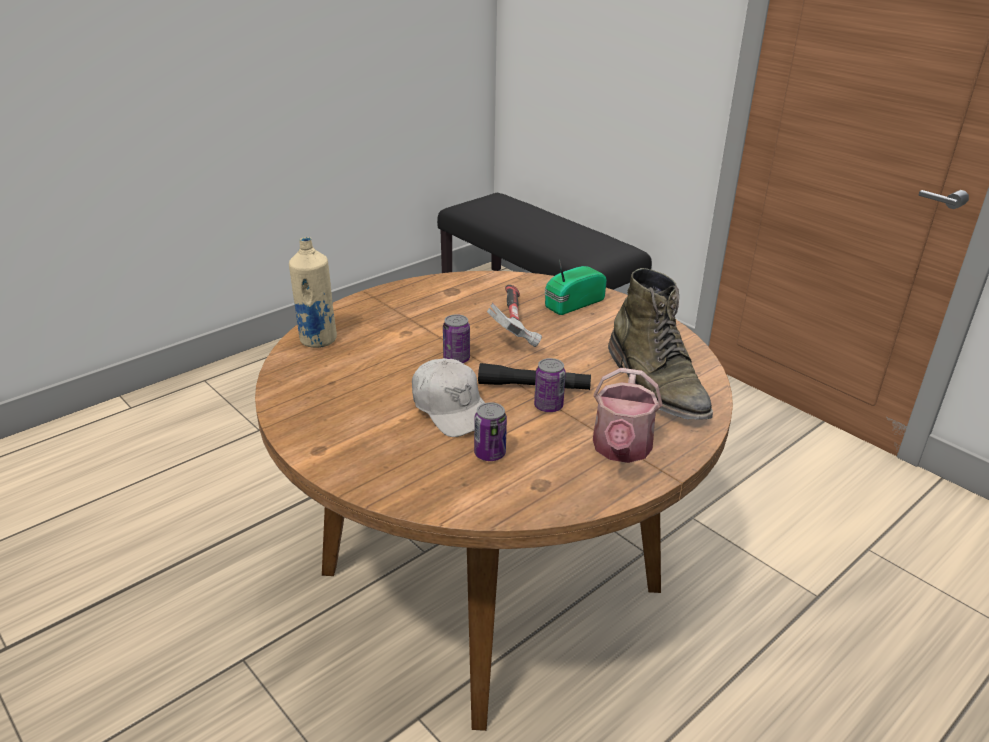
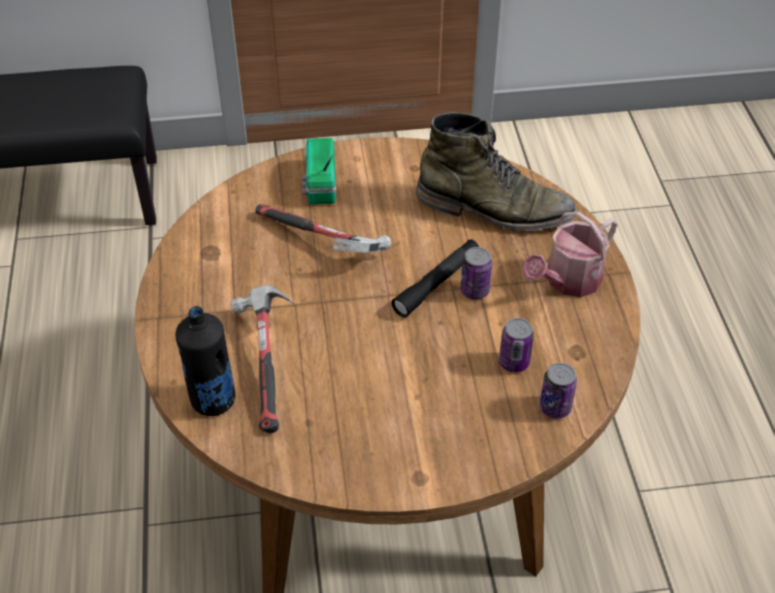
camera: 55 degrees left, 15 degrees up
(317, 340) = (212, 401): beige bottle -> black bottle
(370, 347) = (266, 364): none -> hammer
(452, 409) = (427, 355): white cap -> none
(456, 359) = (347, 312): can -> can (555, 407)
(621, 450) = (567, 281): watering can -> watering can turned 90 degrees clockwise

